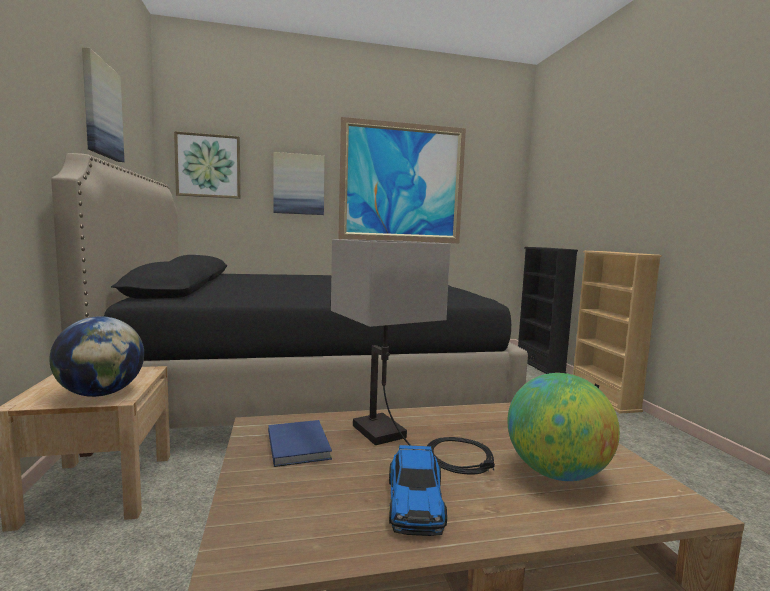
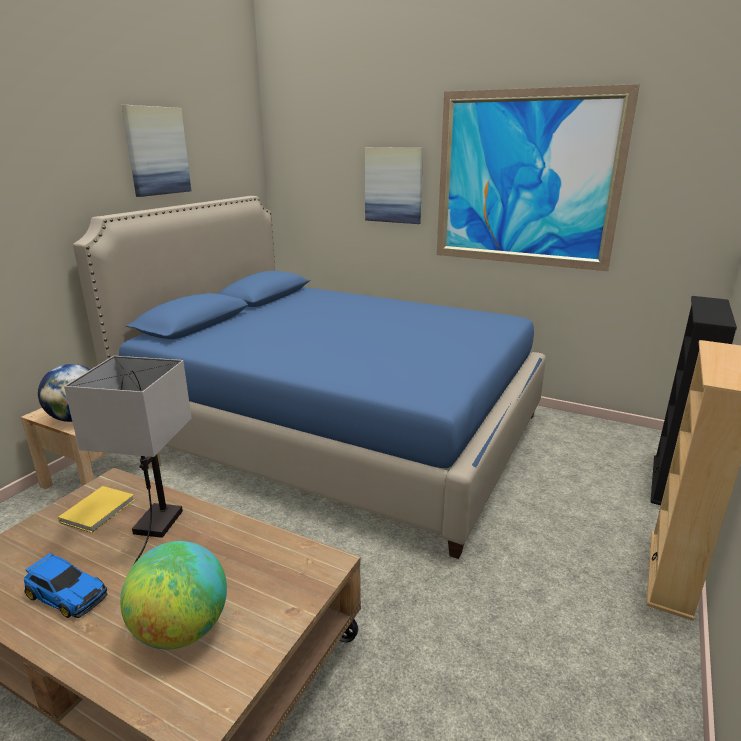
camera: 40 degrees right, 15 degrees up
(208, 166) = (306, 167): picture -> none
(299, 444) = (100, 510): blue book -> yellow book
(311, 388) = (337, 430): black bed -> blue bed
(416, 502) = (66, 594): toy car -> toy car turned 105 degrees counterclockwise

